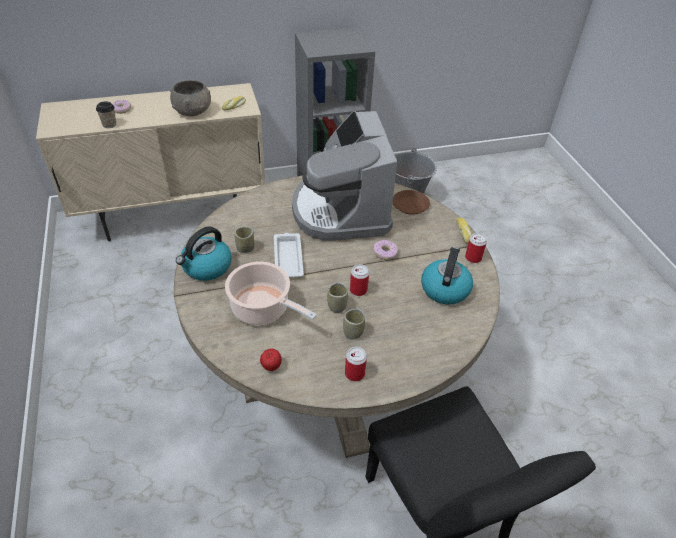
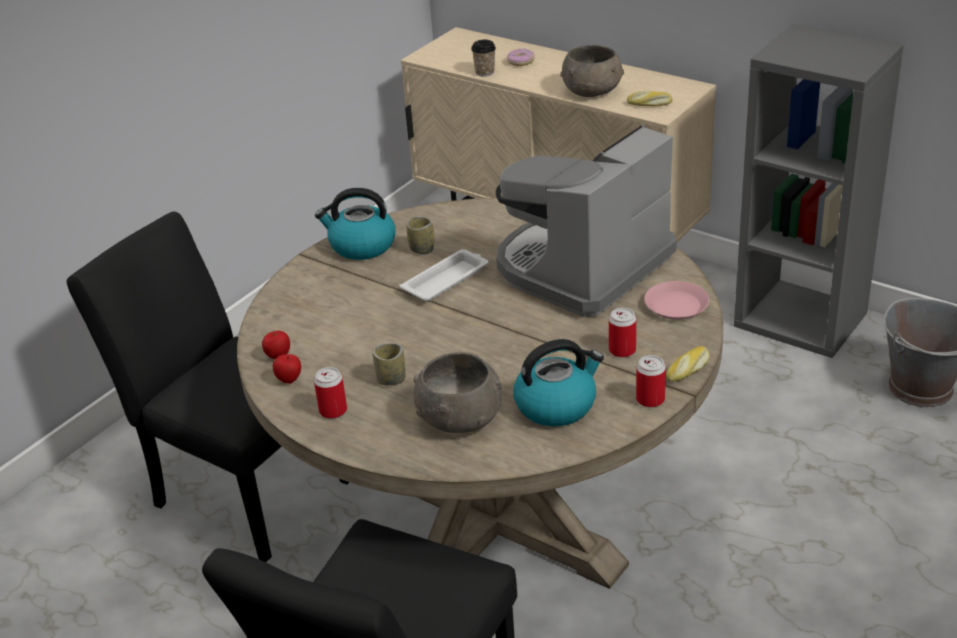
camera: 55 degrees right, 10 degrees down
(180, 467) = (241, 488): none -> black chair
(263, 309) = (349, 309): cooking pot -> none
(301, 375) = (289, 380): none -> apple
(337, 306) = (416, 349): cup -> none
(358, 290) = (462, 348): can -> can (622, 350)
(385, 253) = (554, 333): donut -> none
(410, 205) = (676, 305): brown plate -> pink plate
(418, 327) = (460, 418): none -> grey bowl

